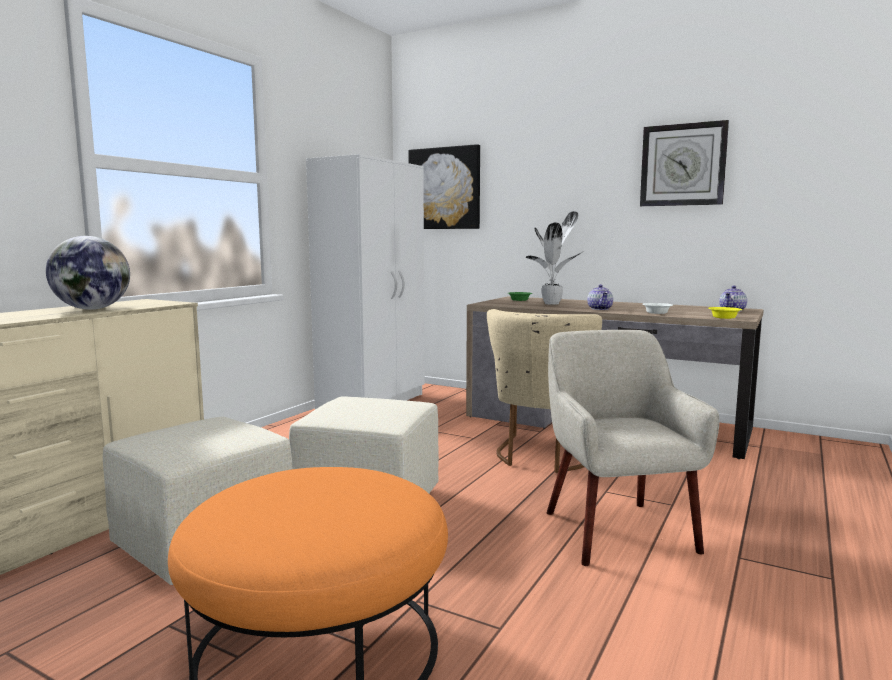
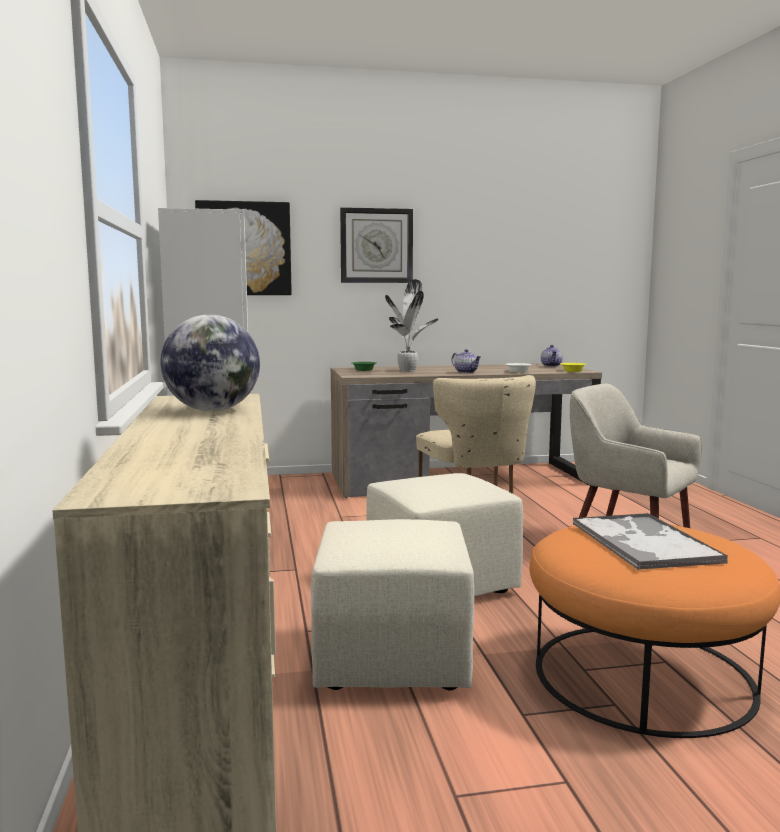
camera: 40 degrees left, 0 degrees up
(313, 496) = (642, 542): none -> tray
(683, 165) = (493, 239): wall clock -> wall clock (376, 246)

